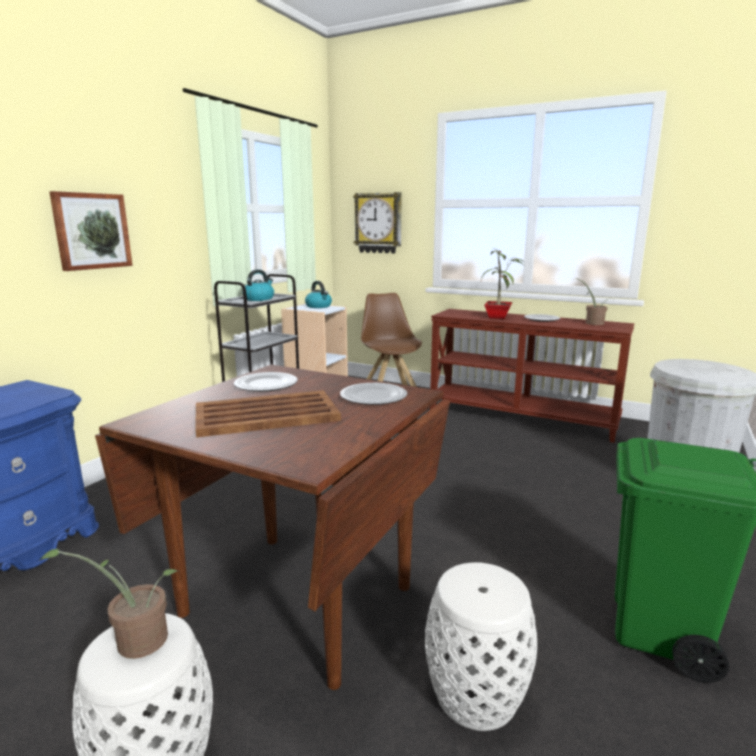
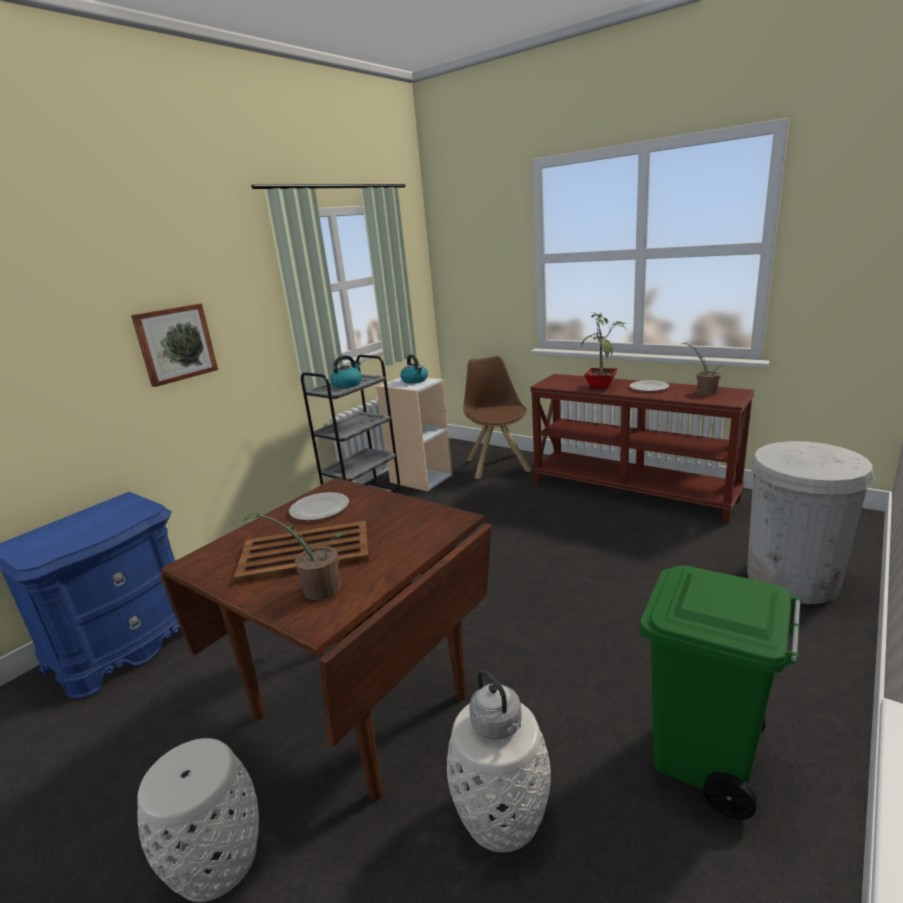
camera: 10 degrees right, 5 degrees up
(134, 640) = (185, 765): potted plant -> potted plant (316, 588)
(374, 396) = (413, 525): plate -> none
(378, 223) = (479, 281): wall clock -> none
(486, 588) = (498, 726): none -> grey kettle

